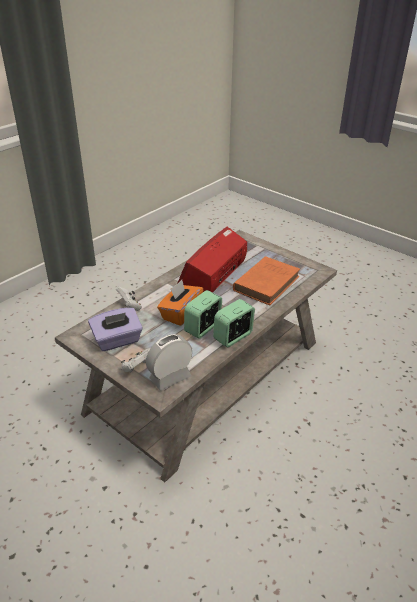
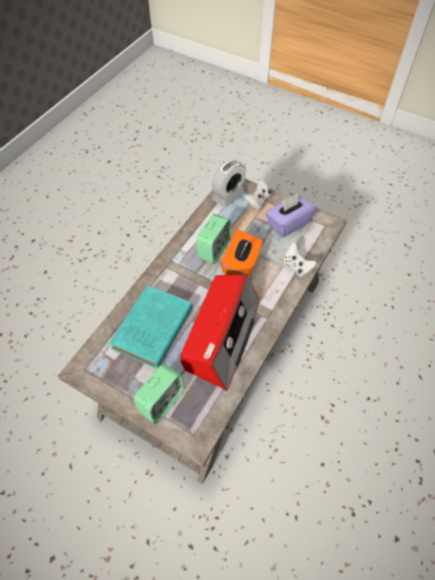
camera: 170 degrees right, 20 degrees up
(233, 337) = (182, 243): alarm clock -> alarm clock (161, 401)
(267, 283) = (151, 330): orange book -> turquoise book

